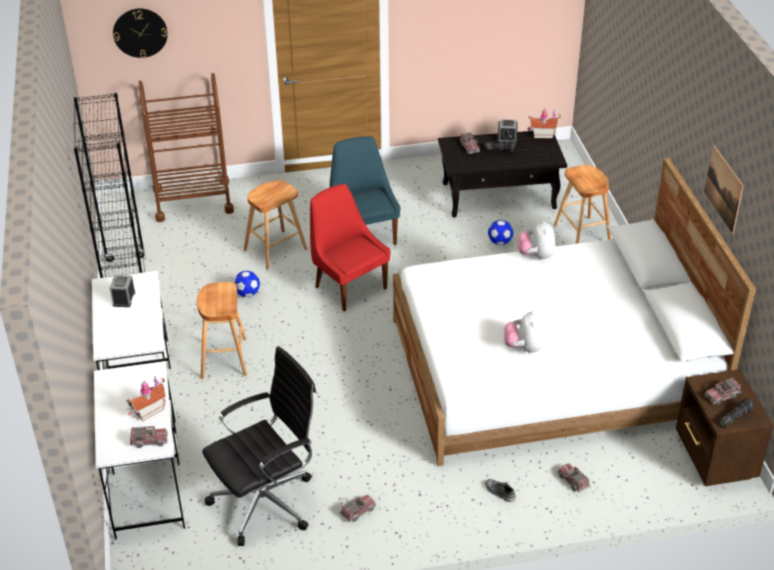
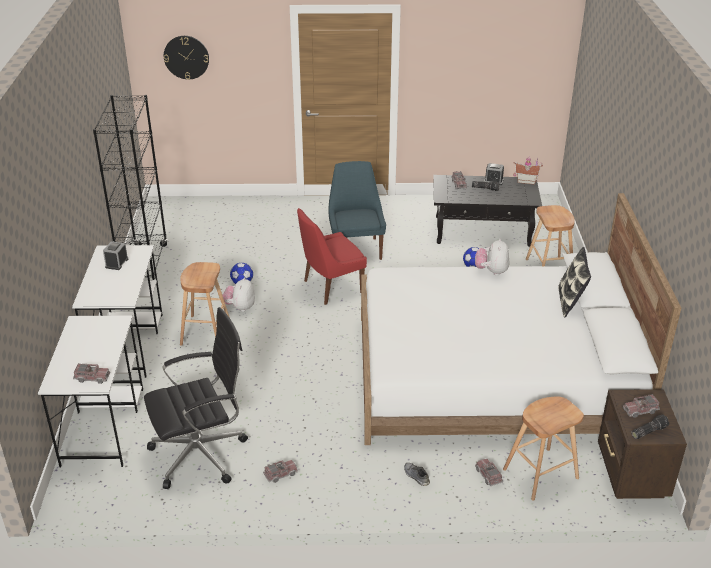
camera: 10 degrees right, 5 degrees down
(148, 411) = (101, 353): toy house -> none
(193, 201) = (221, 208): brown cart -> none
(275, 250) = (277, 252): brown stool -> brown stool (540, 474)
(349, 286) = (330, 287): red chair -> red chair turned 90 degrees counterclockwise
(524, 347) = (458, 345): plush toy -> plush toy (240, 307)
(627, 282) = (570, 302): none -> pillow
(724, 189) = (663, 215): picture -> none

